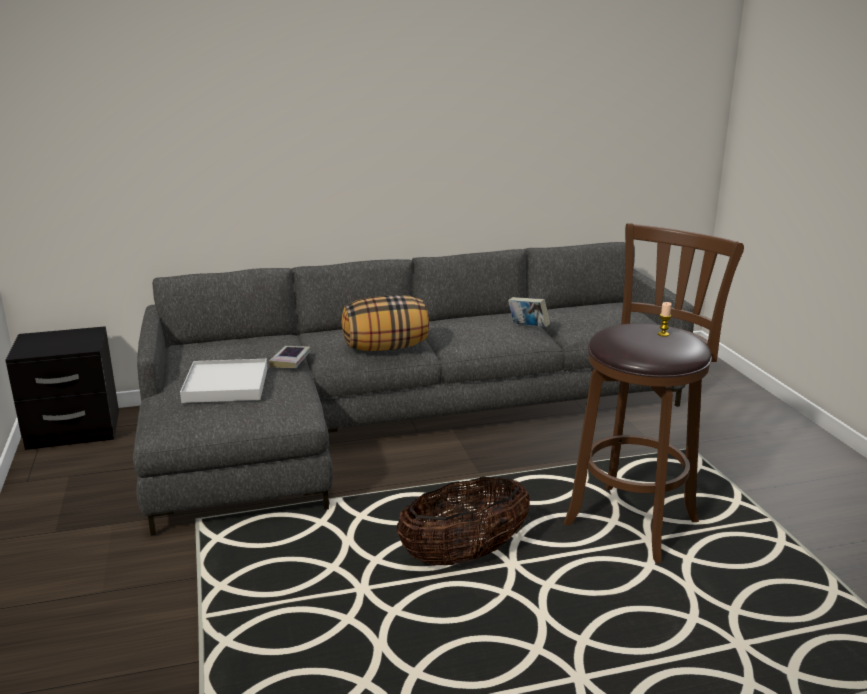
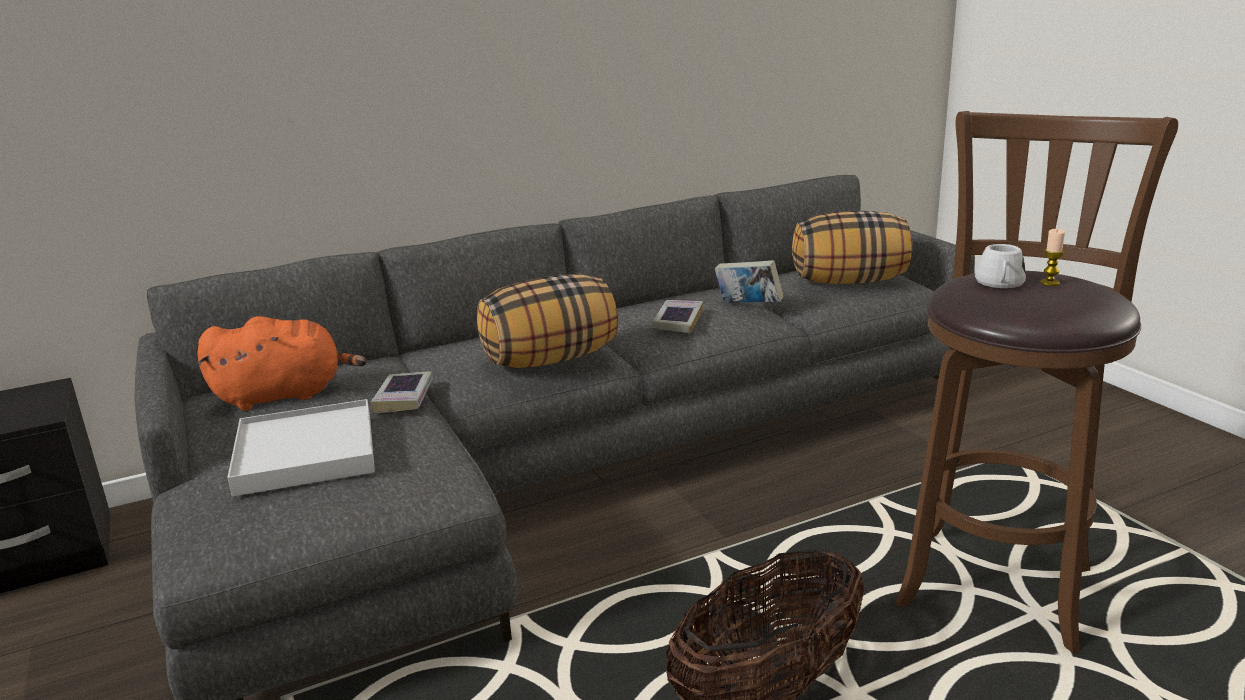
camera: 10 degrees left, 0 degrees up
(223, 351) = (285, 395): none -> orange plush toy
(476, 332) = (678, 321): none -> book
(607, 318) = (849, 281): none -> pillow
(632, 332) = (999, 284): none -> white mug

